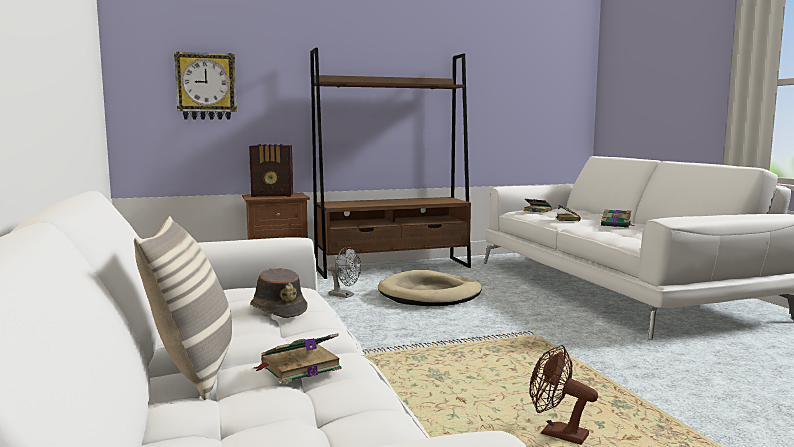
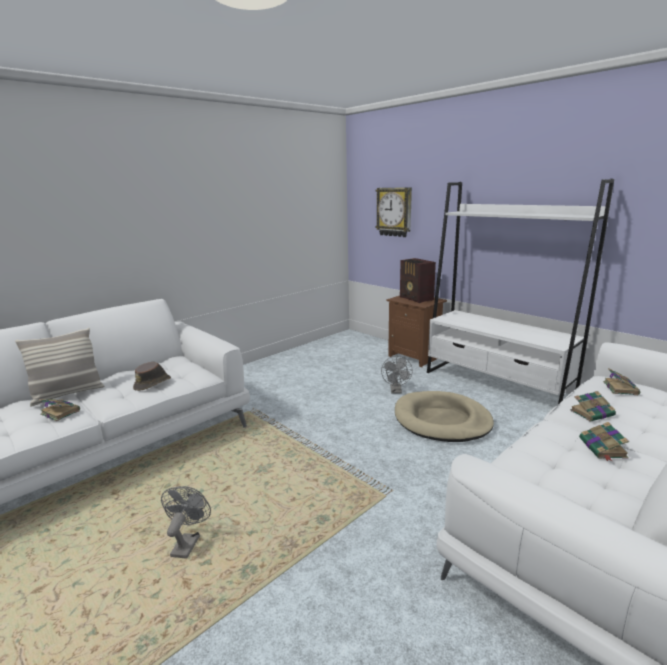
camera: 65 degrees right, 10 degrees up
(393, 267) = (496, 385): brown bookcase -> white bookcase
(556, 434) = (187, 542): brown fan -> grey fan

